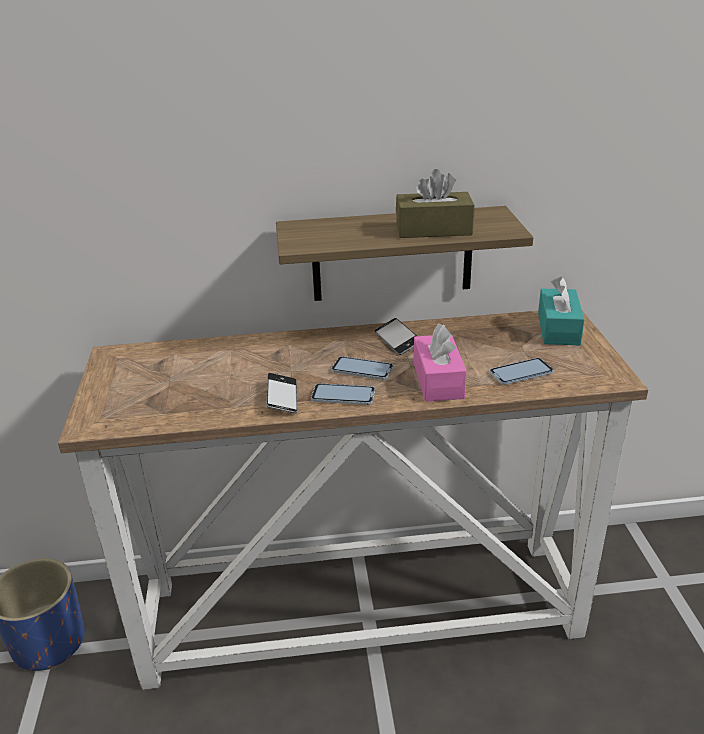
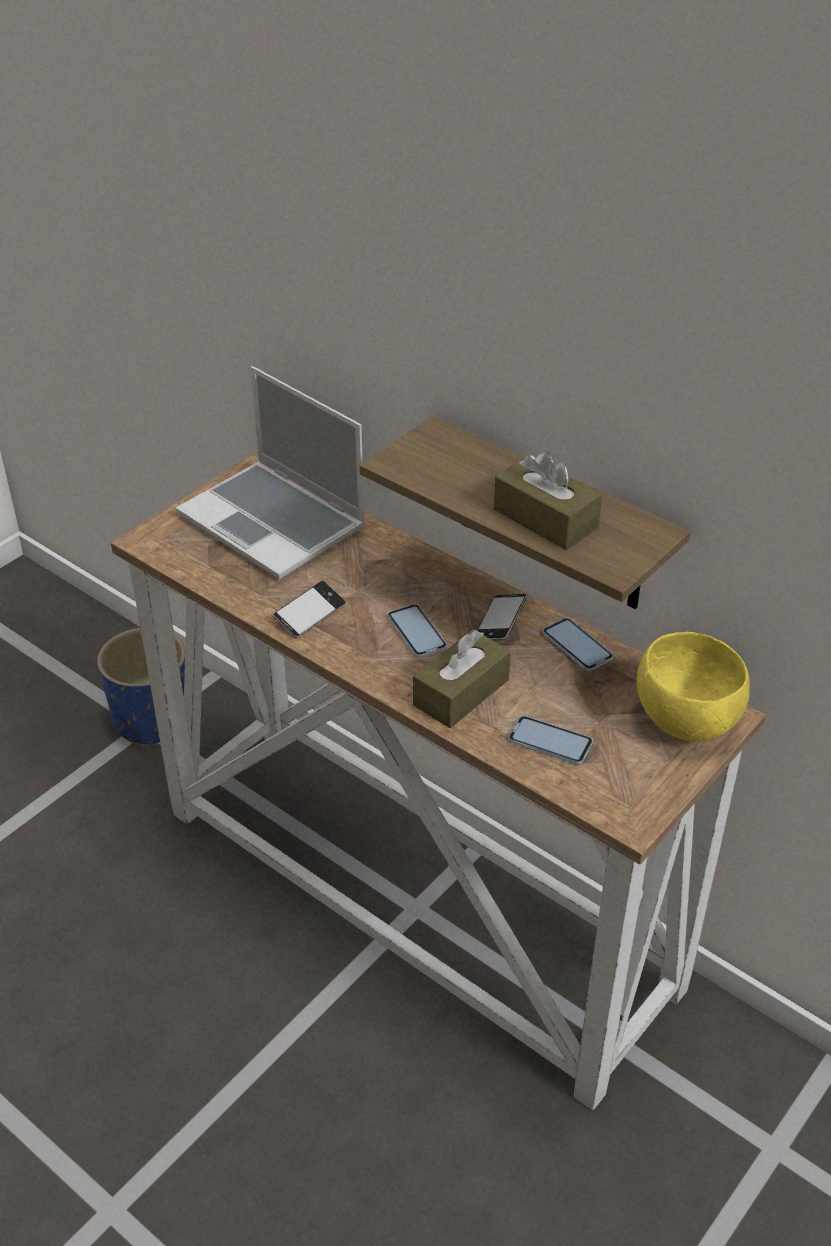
camera: 45 degrees right, 10 degrees up
(173, 368) = (275, 522): none -> laptop
(343, 396) = (358, 648): phone -> phone (577, 646)
(438, 380) = (461, 692): pink tissue box -> brown tissue box
(558, 329) = (685, 723): turquoise tissue box -> yellow bowl

